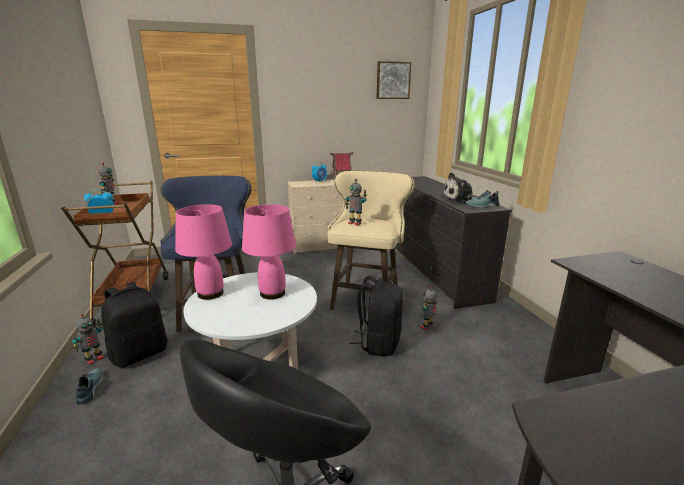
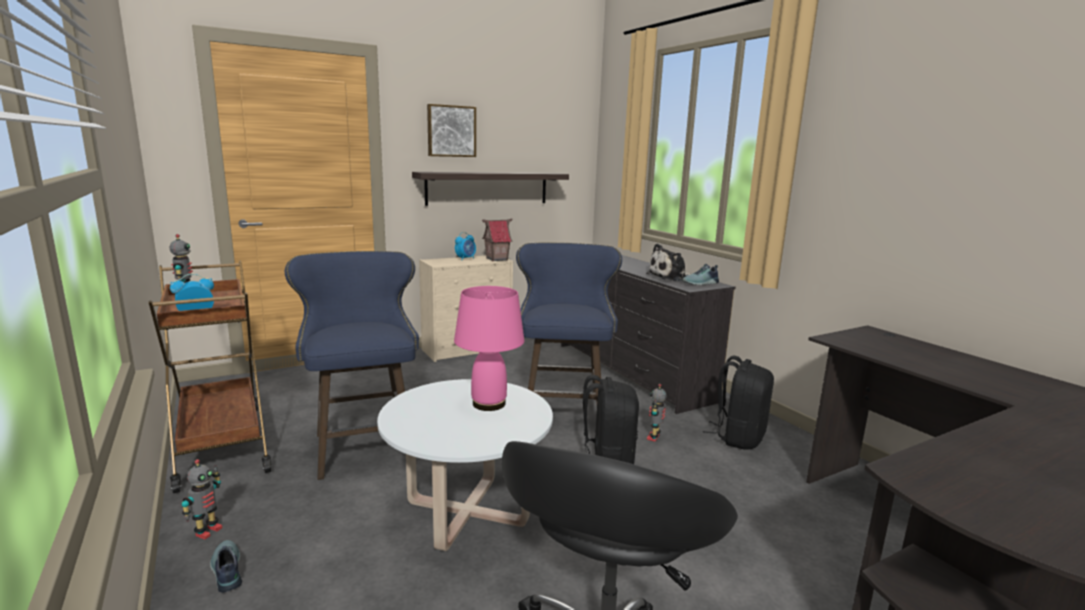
camera: 15 degrees left, 5 degrees down
(140, 353) = (278, 514): black backpack -> black backpack (738, 437)
(210, 294) = (405, 411): pink table lamp -> none
(339, 129) = (488, 188): none -> shelf
(355, 223) = (555, 310): toy robot -> none
(366, 297) = (563, 410): beige stool -> blue stool
(393, 80) = (555, 126): picture -> picture (451, 131)

